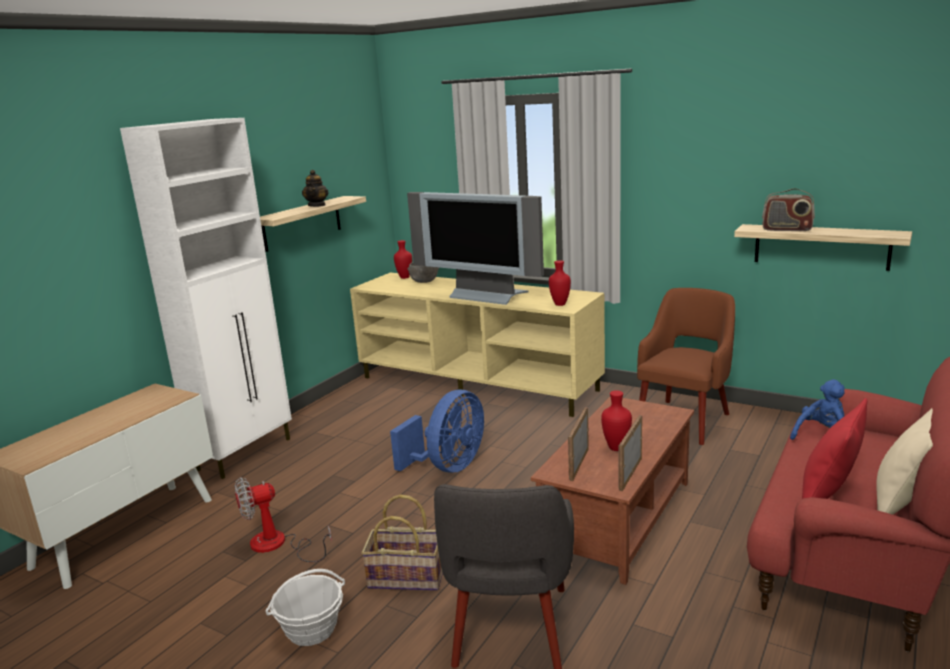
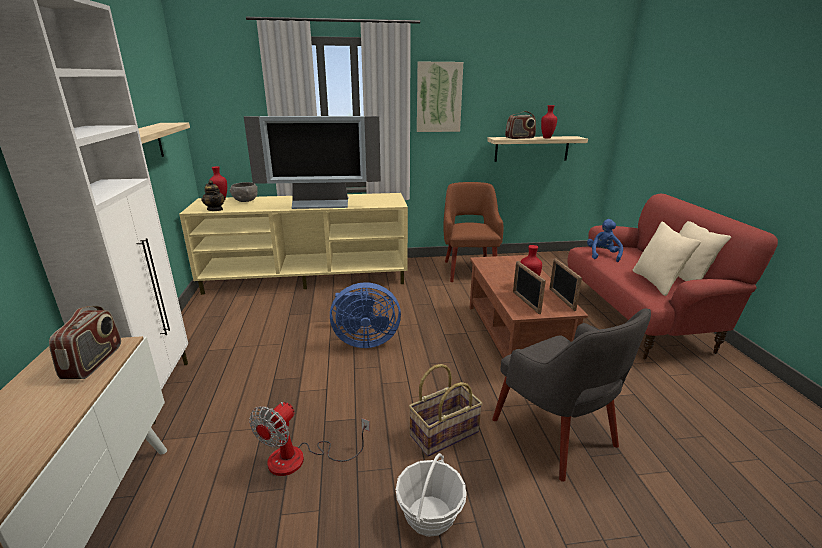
camera: 40 degrees left, 5 degrees up
(155, 403) = (94, 362): none -> radio
(317, 205) = (155, 128): teapot -> teapot (215, 209)
(448, 466) = (364, 341): blue fan -> blue fan turned 90 degrees clockwise
(560, 304) = (386, 202): red vase -> red vase (546, 138)
(666, 166) = (439, 97): none -> picture
(828, 496) = (656, 283): red pillow -> beige pillow

